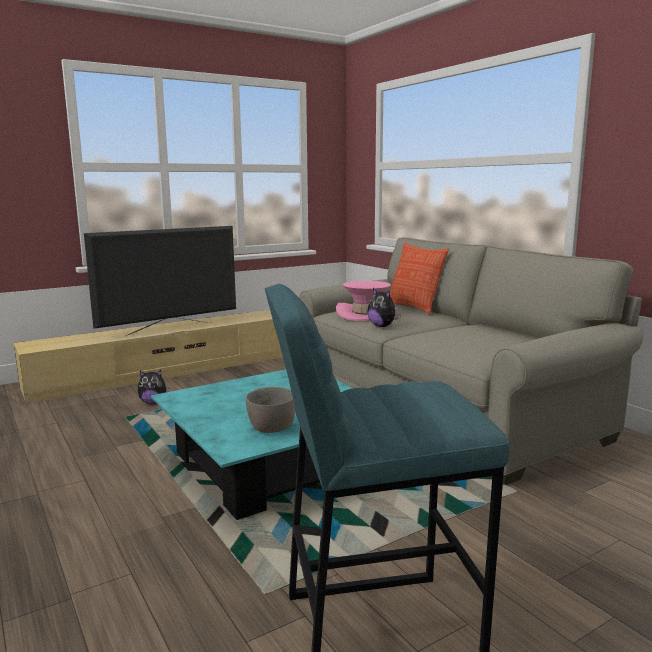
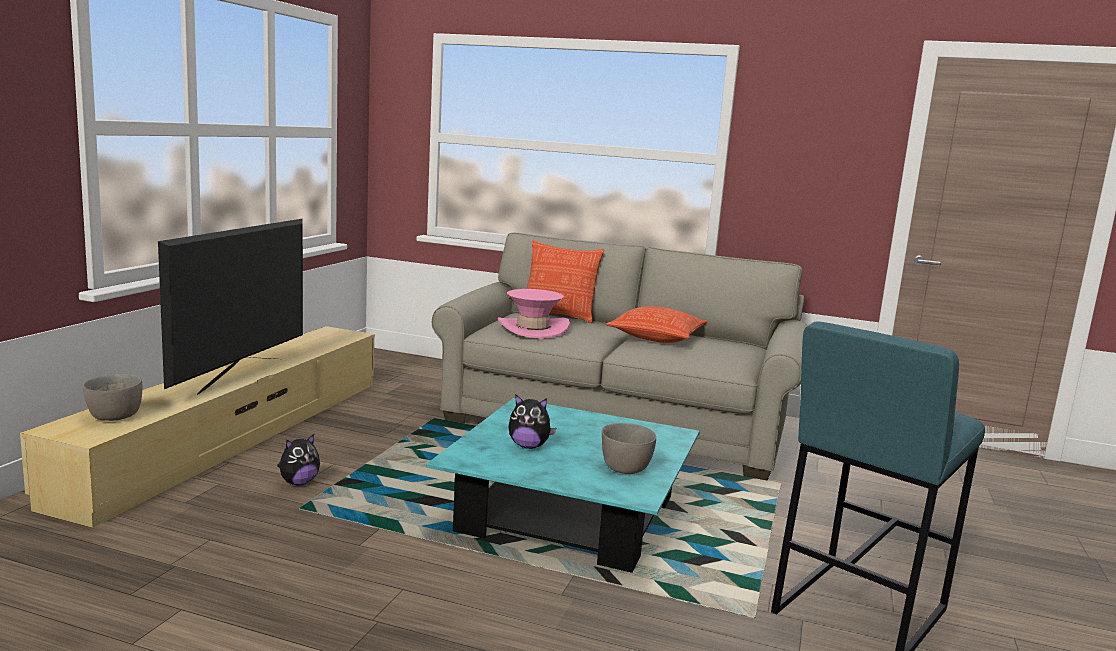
camera: 40 degrees left, 0 degrees up
(63, 341) = (114, 417): none -> grey bowl
(382, 326) = (579, 342): plush toy -> plush toy (529, 446)
(463, 330) = (657, 338): none -> orange pillow

